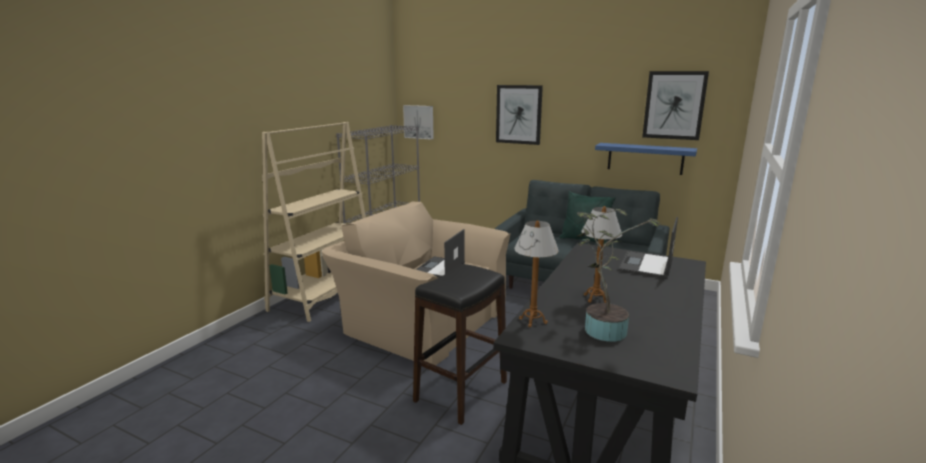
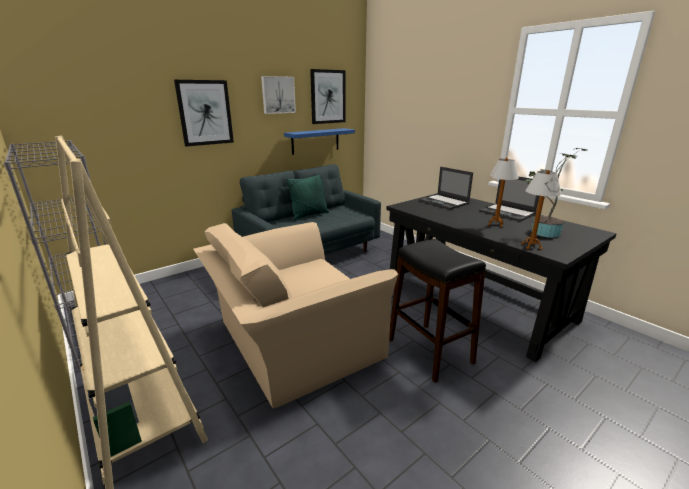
camera: 65 degrees left, 5 degrees up
(419, 122) = (55, 134): picture -> picture (278, 95)
(439, 268) = (306, 278): laptop -> laptop (508, 213)

